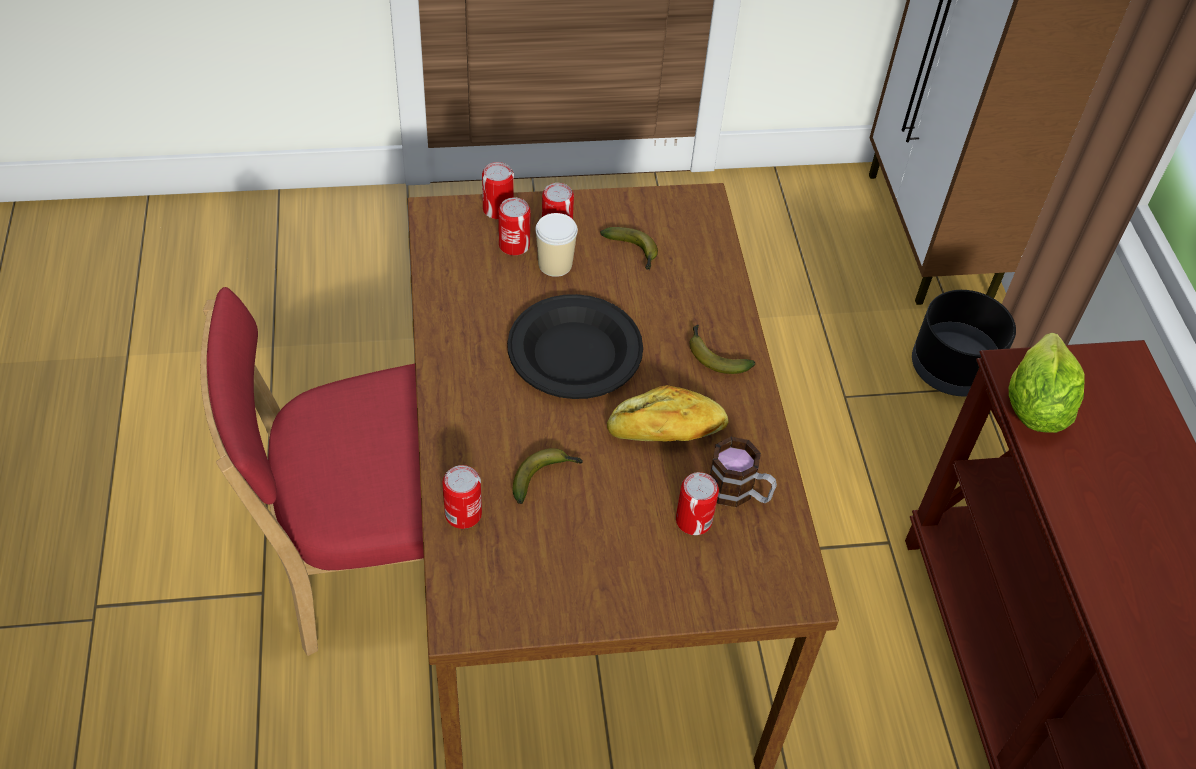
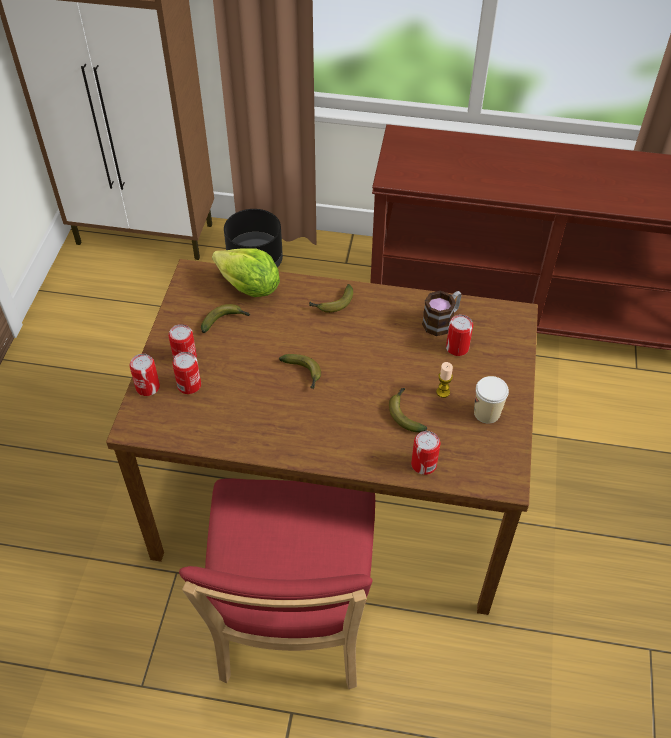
camera: 70 degrees left, 0 degrees up
(555, 264) = (218, 366): cup -> cup (486, 413)
(574, 351) = (303, 374): black plate -> banana
(600, 516) = (443, 392): none -> candle
(666, 431) = (385, 343): bread -> none
(1034, 407) = (420, 179): lettuce -> lettuce (249, 288)

